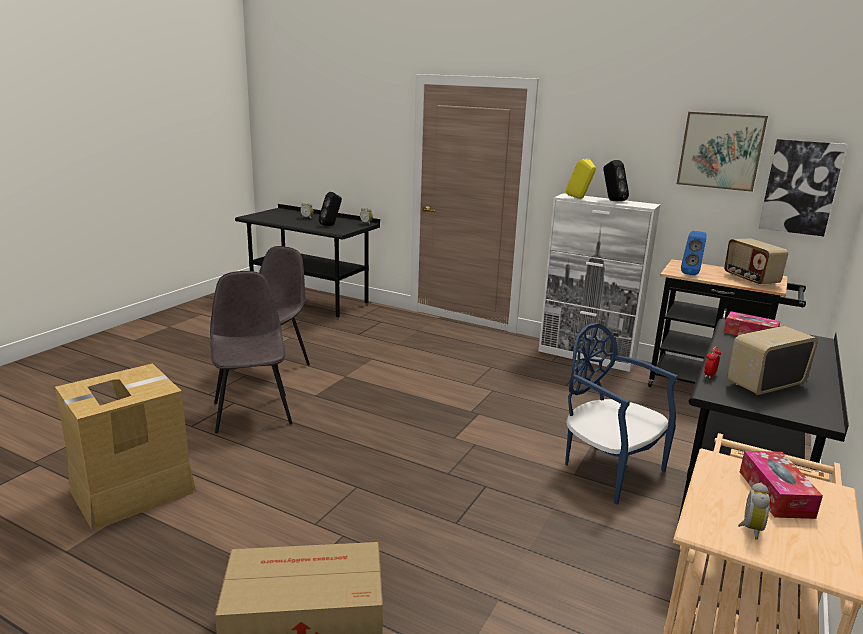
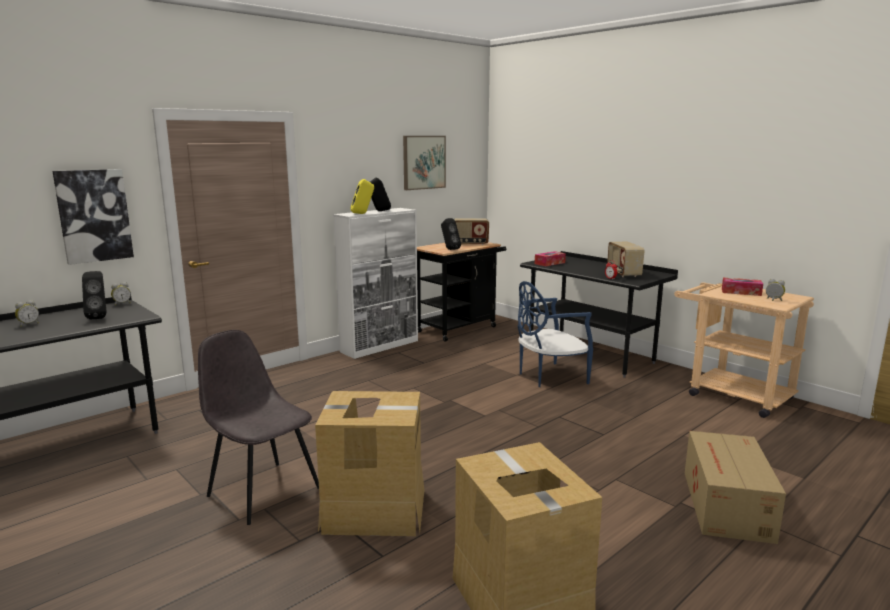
camera: 70 degrees left, 5 degrees down
(252, 412) = (373, 510): grey chair -> cardboard box
(691, 273) = (449, 249): blue speaker -> black speaker
(800, 187) = (463, 180): picture -> picture (94, 215)

